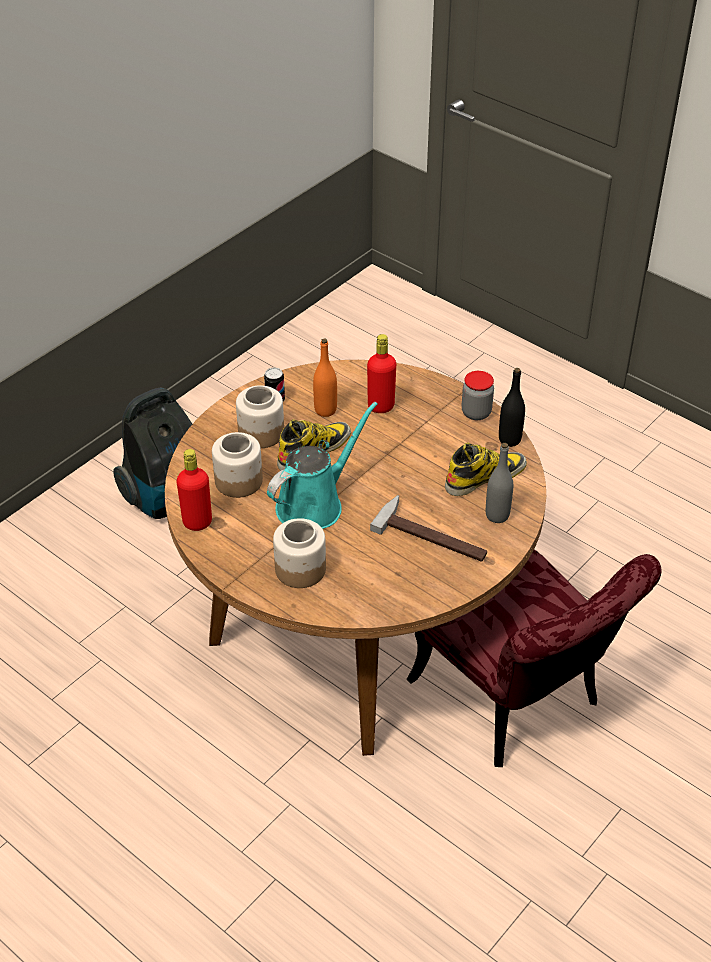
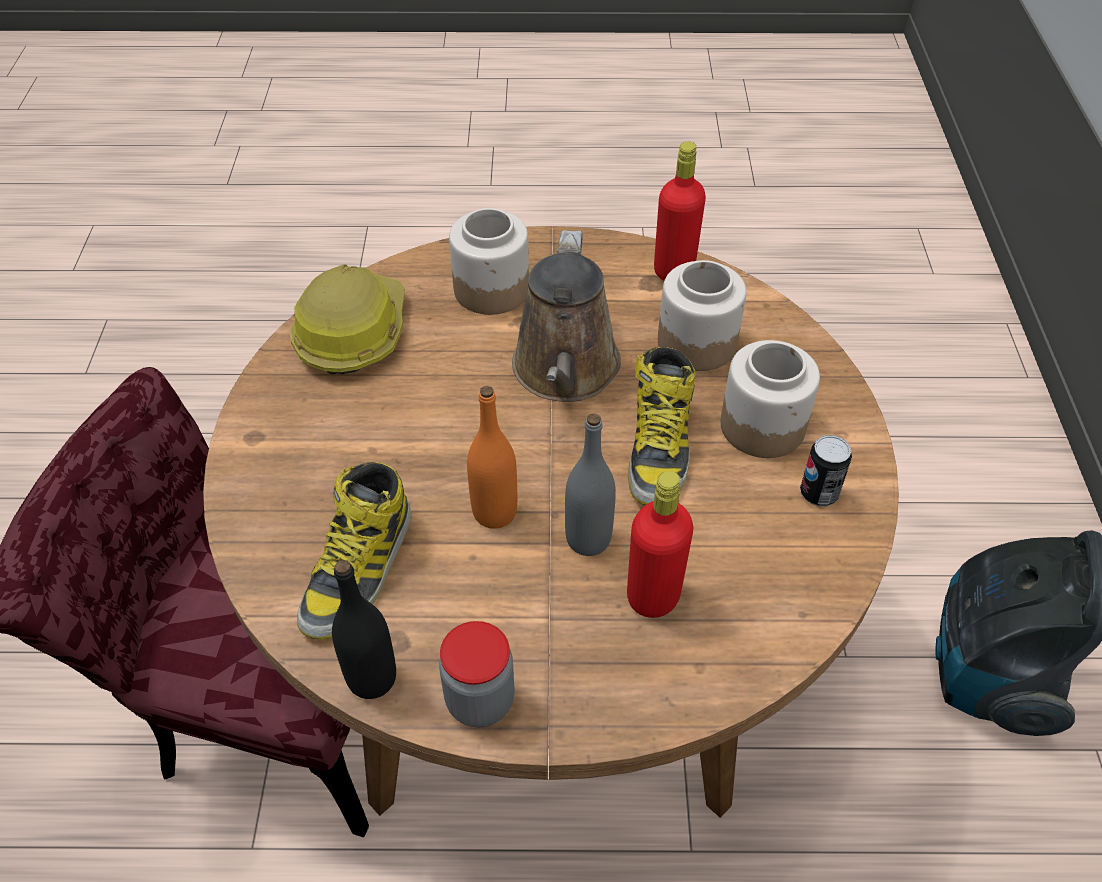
camera: 140 degrees right, 5 degrees up
(314, 504) = (565, 372): turquoise watering can -> brown watering can
(325, 410) = (726, 527): orange bottle -> orange bottle (494, 512)
(396, 588) = (352, 333): none -> hard hat
(433, 534) = (363, 426): hammer -> none
(497, 515) = (289, 512): grey bottle -> grey bottle (588, 539)

